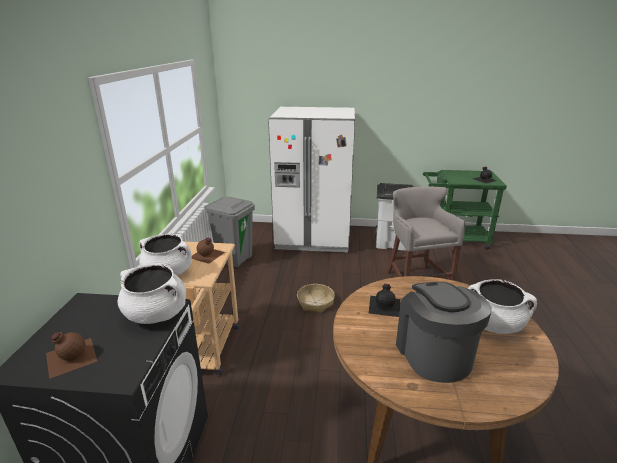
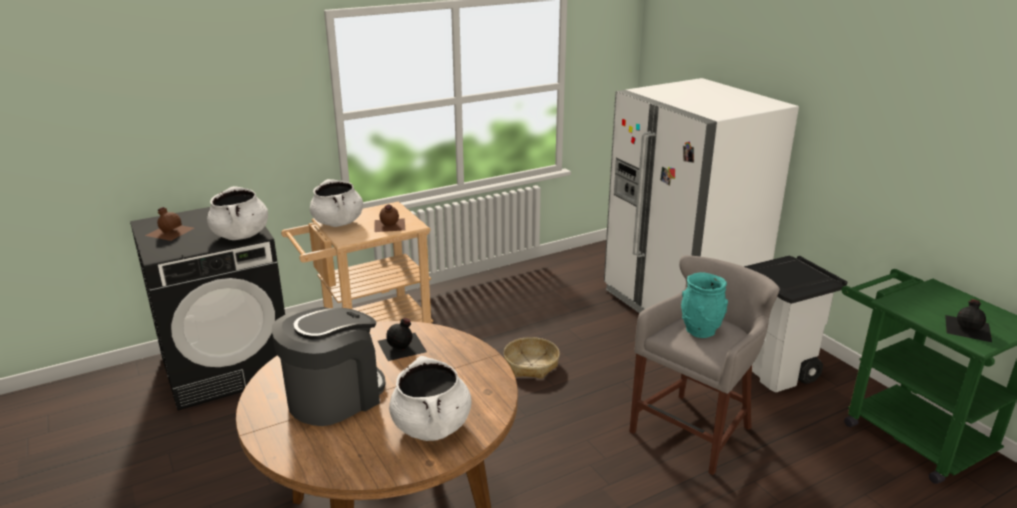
camera: 55 degrees right, 0 degrees up
(234, 259) = (547, 277): grey trash can -> none
(423, 225) = (701, 330): none -> turquoise vase

